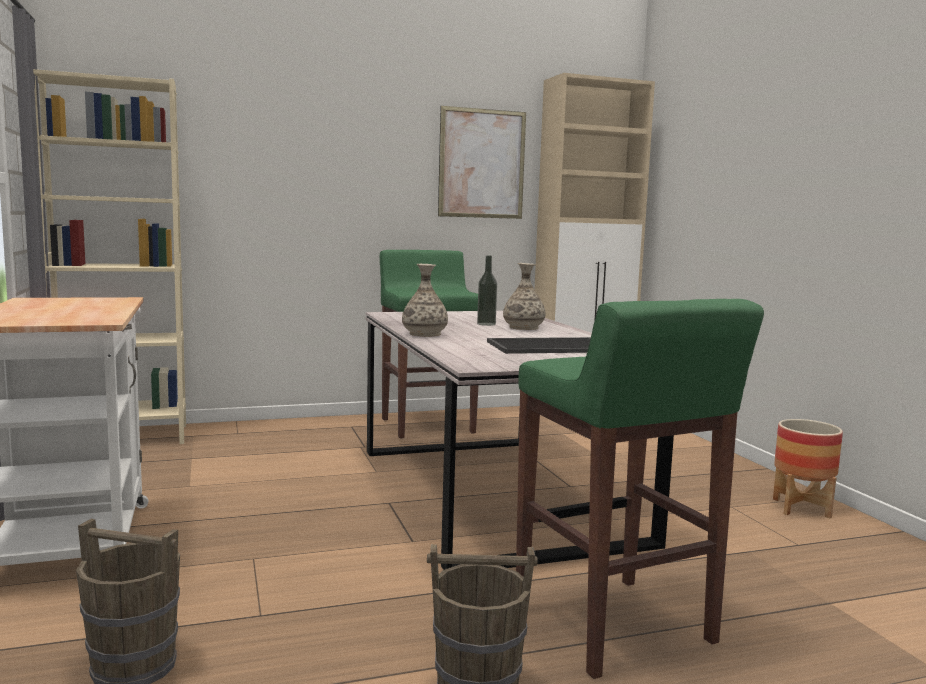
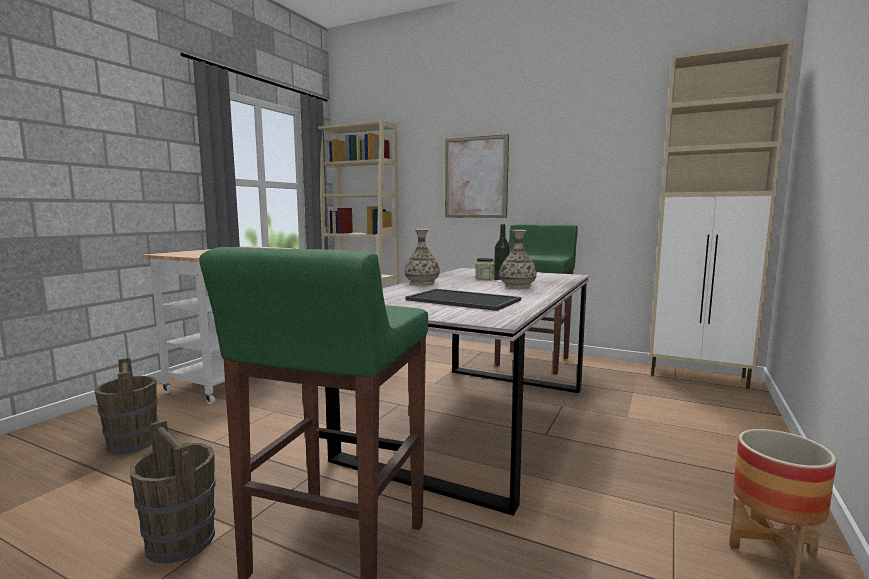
camera: 45 degrees right, 0 degrees up
(456, 322) = (484, 278): none -> jar
(482, 163) = (607, 151): picture -> picture (475, 177)

